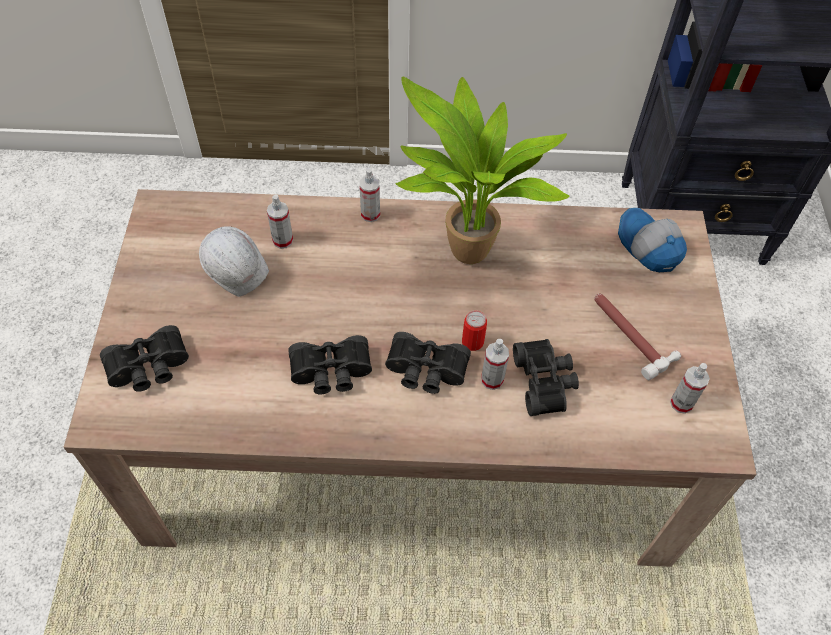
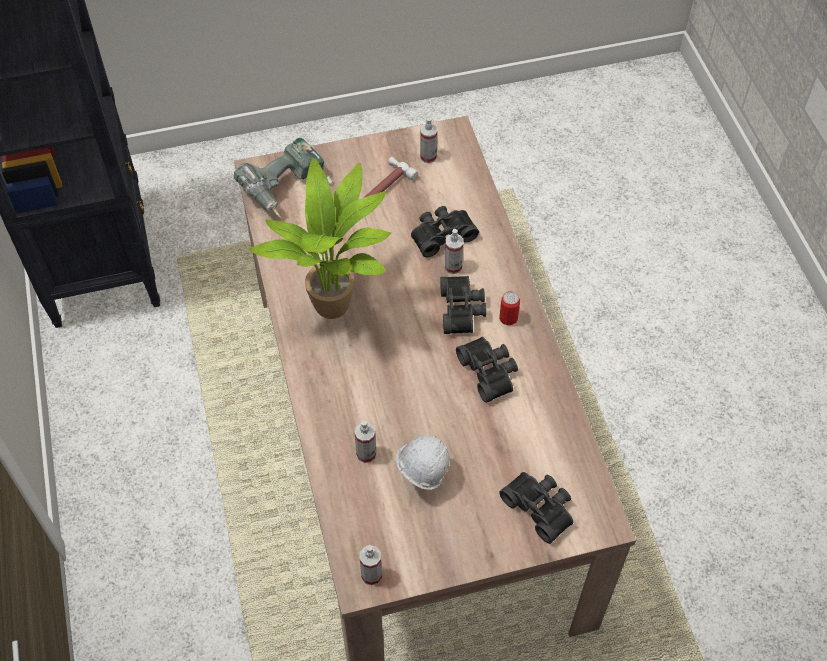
camera: 105 degrees left, 0 degrees up
(370, 214) = (311, 392): spray bottle -> spray bottle (371, 575)
(472, 342) = (423, 286): can -> can (508, 318)
(648, 247) = (286, 190): cap -> power drill

